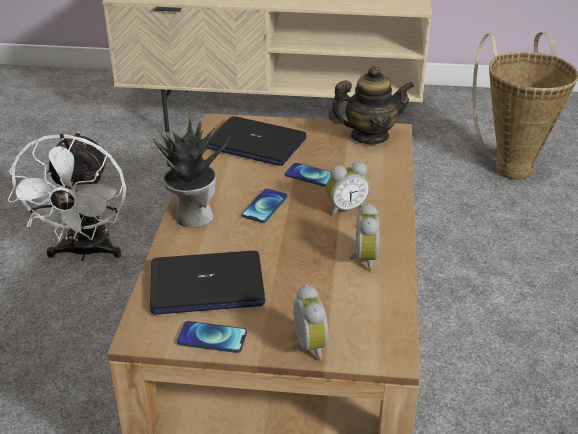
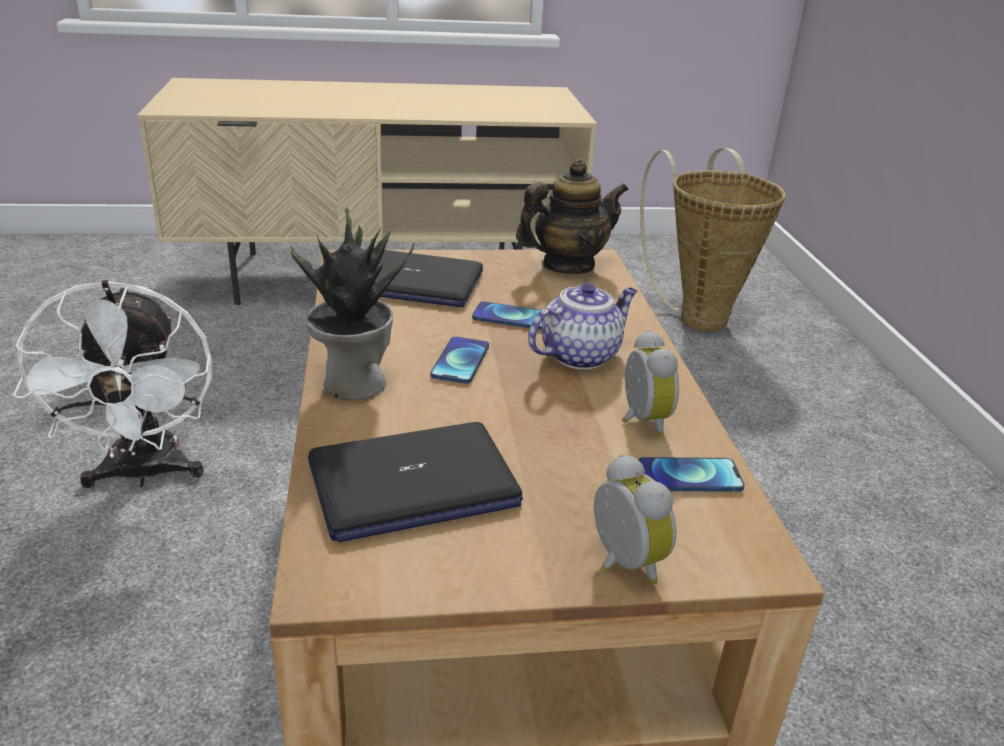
camera: 15 degrees left, 5 degrees down
(212, 338) = (456, 570): phone -> phone (689, 476)
(345, 208) = (580, 355): alarm clock -> teapot

